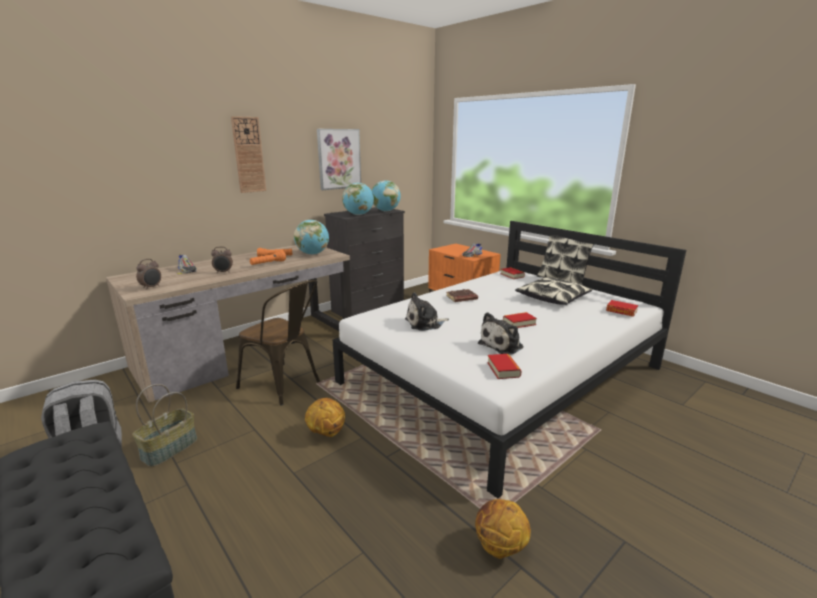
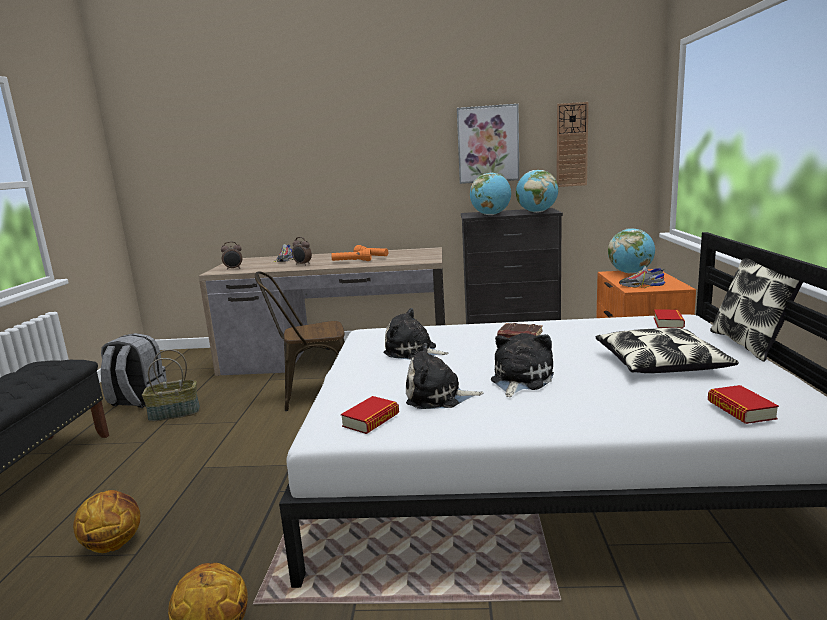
camera: 45 degrees right, 5 degrees down
(248, 155) = (370, 143): wall clock -> wall clock (571, 145)
(284, 386) = (312, 395): brown chair -> brown chair turned 90 degrees clockwise
(312, 254) = (411, 257): globe -> globe (630, 273)
(326, 433) = (273, 447): basketball -> basketball (114, 544)
(519, 323) = (519, 380): book -> plush toy

